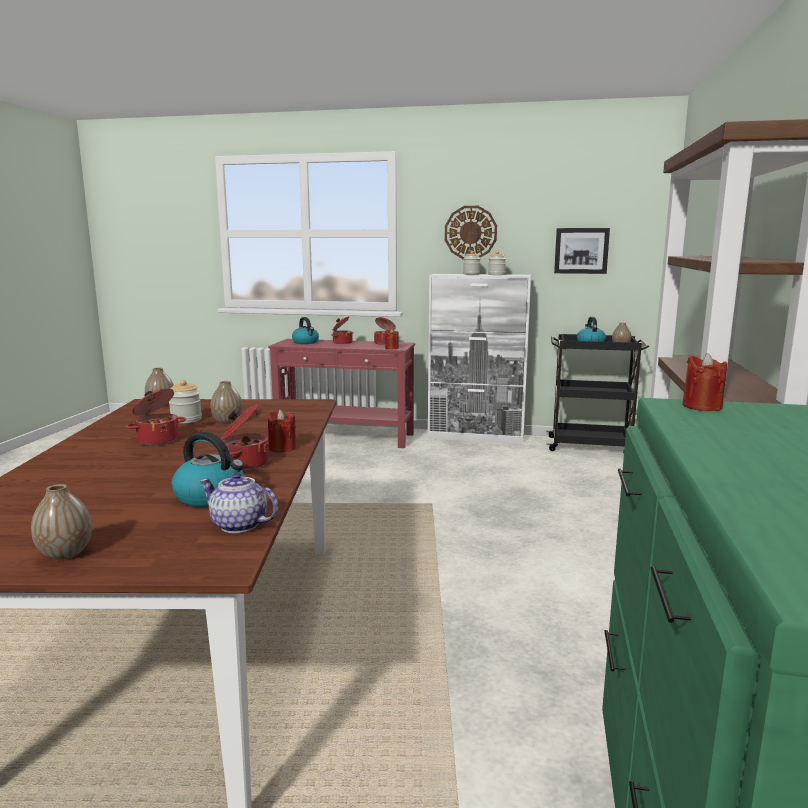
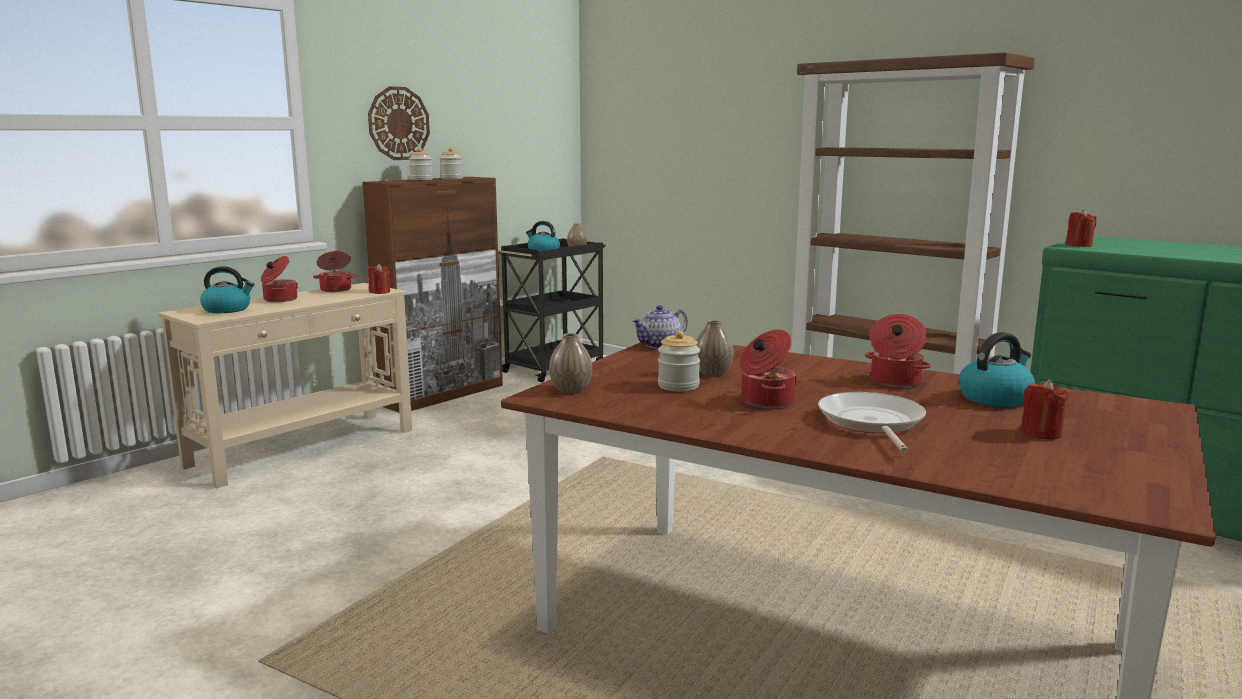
camera: 60 degrees left, 0 degrees up
(65, 553) = (1139, 446): vase -> none
(112, 467) = (871, 423): none -> frying pan
(238, 525) = (1075, 397): teapot -> teapot (660, 345)
(282, 448) = (849, 367): red candle -> red candle (1041, 433)
(345, 437) = (305, 448): red console table -> beige console table
(476, 437) = (443, 395): white cabinet -> brown cabinet
(581, 250) = (510, 145): picture -> none

